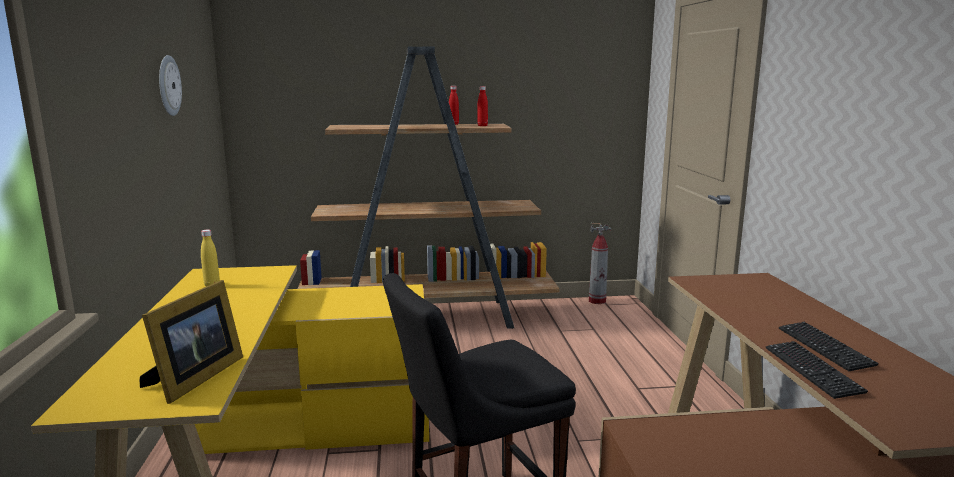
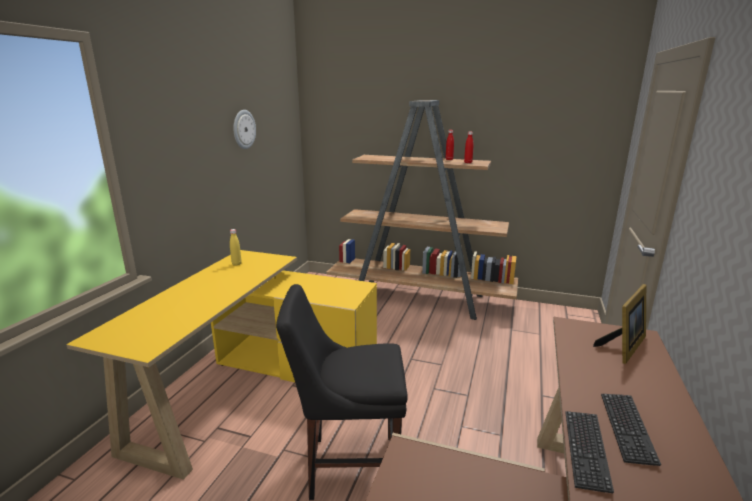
camera: 25 degrees right, 5 degrees up
(194, 378) = (161, 332): picture frame -> picture frame (623, 347)
(597, 301) = (560, 309): fire extinguisher -> none

